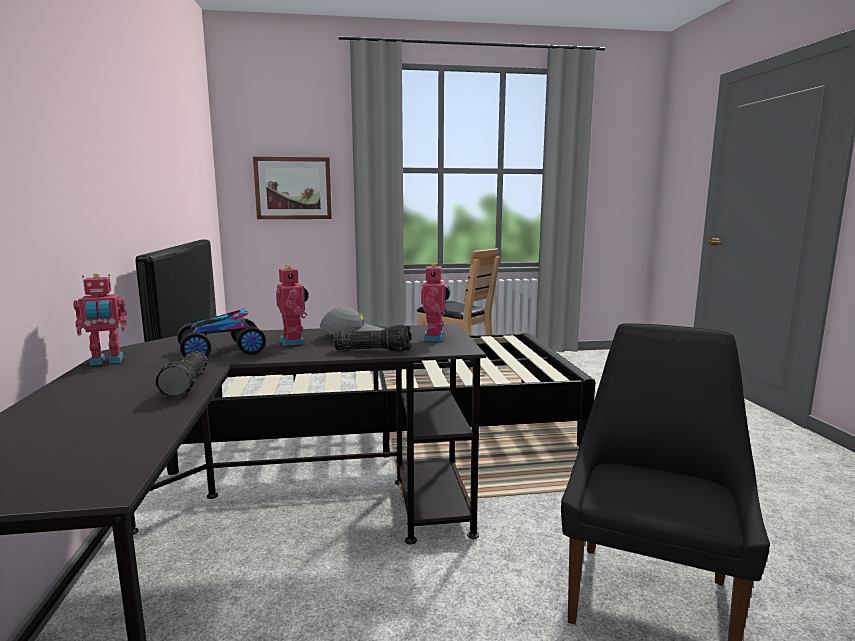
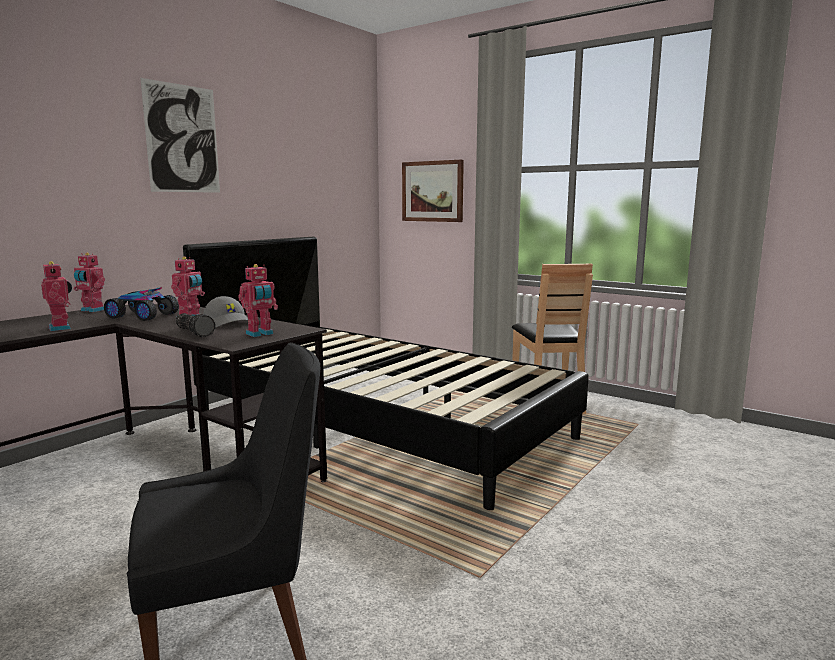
camera: 45 degrees right, 0 degrees up
(116, 108) = (182, 139): none -> picture
(188, 384) = (62, 328): flashlight -> toy robot

